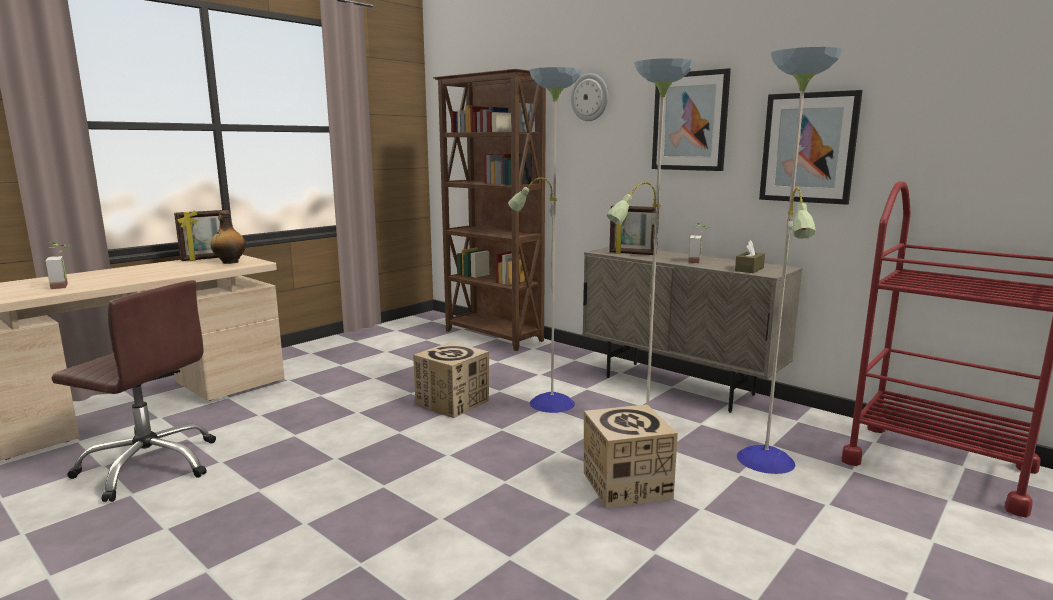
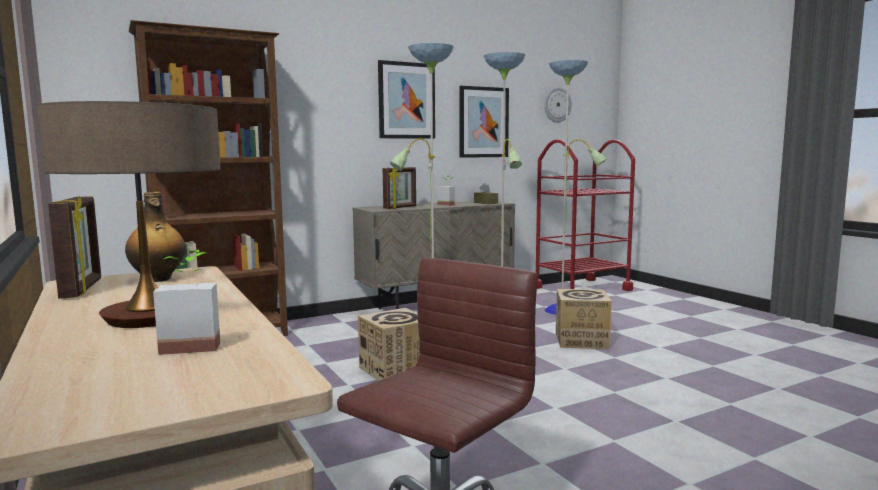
camera: 70 degrees left, 5 degrees down
(128, 274) = (149, 317): none -> table lamp
(590, 97) = (311, 72): wall clock -> wall clock (557, 105)

